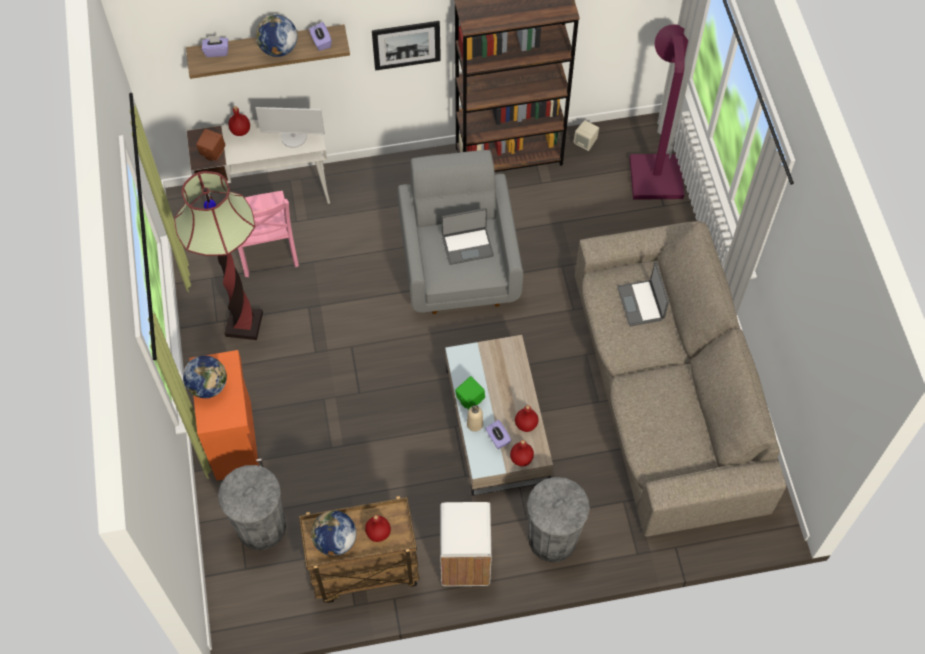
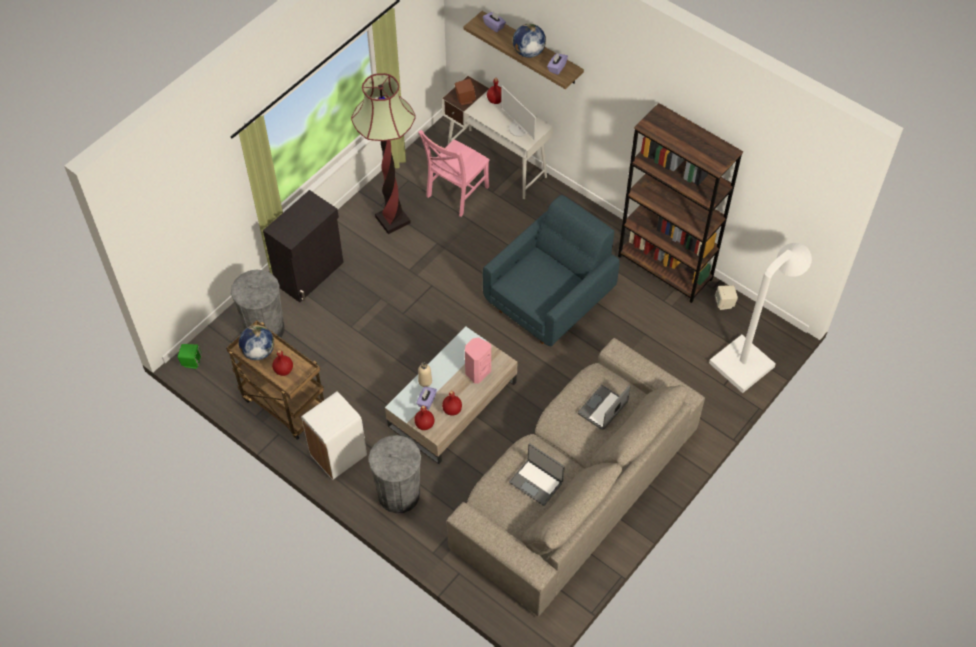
camera: 50 degrees right, 5 degrees down
(208, 386) = (299, 212): globe -> none
(235, 439) = (310, 273): orange cabinet -> black cabinet
(406, 45) = (622, 118): picture -> none
(459, 265) = (550, 300): grey armchair -> blue armchair
(467, 245) = (548, 281): laptop -> laptop (536, 482)
(469, 400) = (440, 366): green speaker -> green speaker (191, 362)
(504, 374) = (477, 372): none -> pink speaker
(655, 170) = (748, 359): purple floor lamp -> white floor lamp

